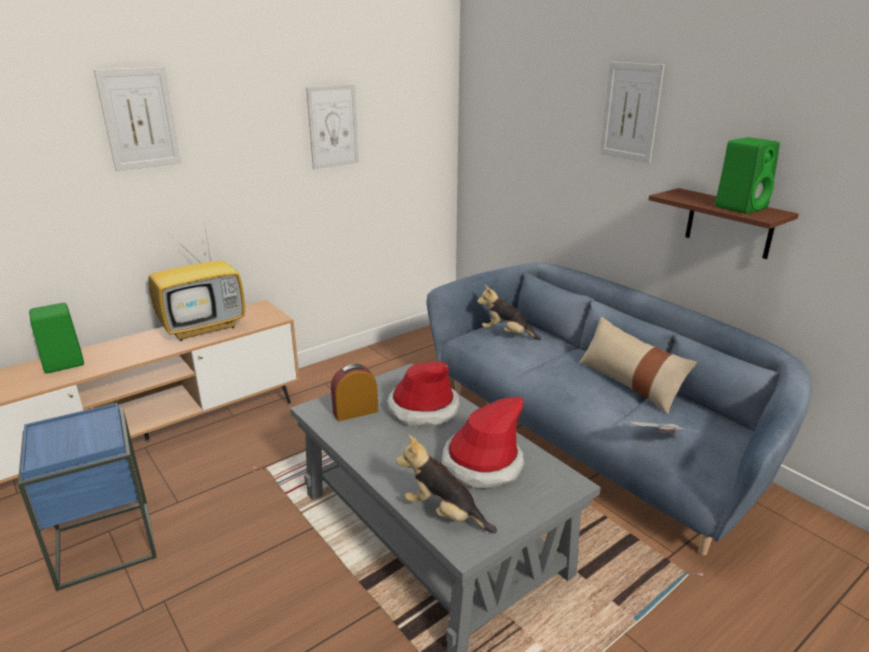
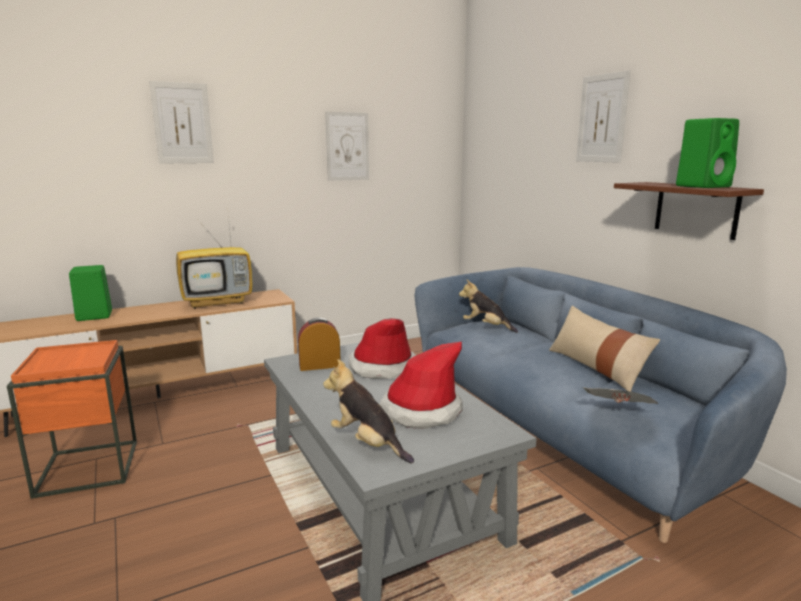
camera: 10 degrees right, 10 degrees down
(105, 544) = (88, 468): blue side table -> orange side table

